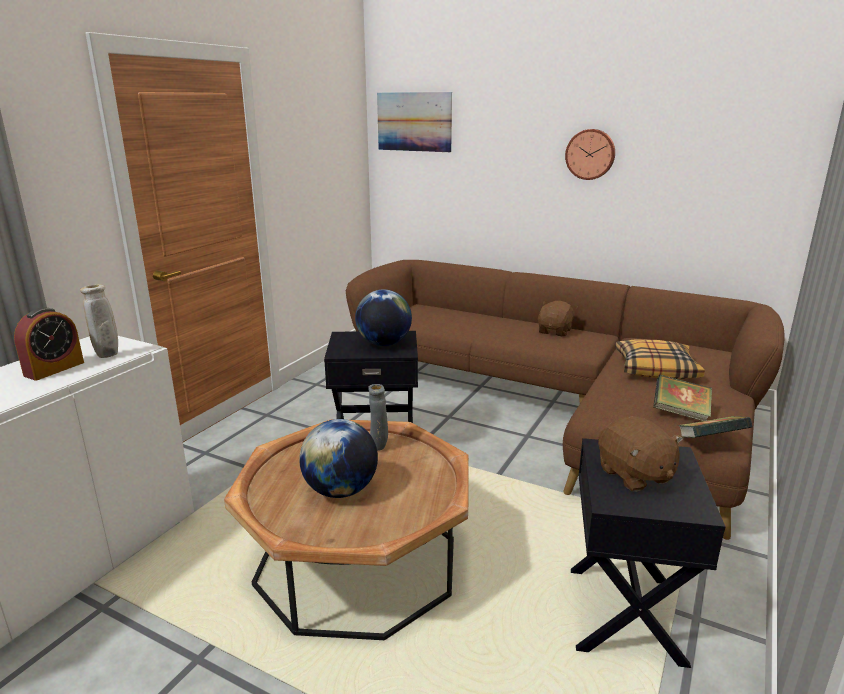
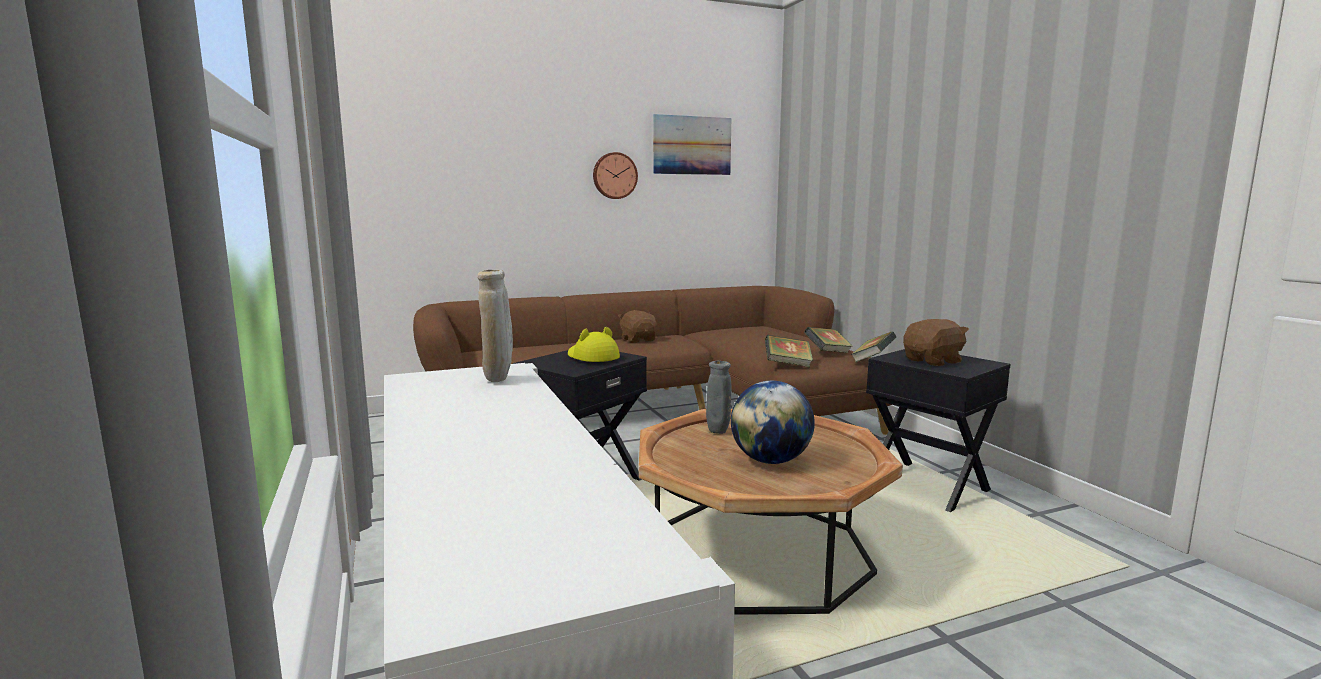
camera: 50 degrees left, 10 degrees down
(54, 369) = (481, 401): alarm clock -> none
(384, 344) = (592, 357): globe -> yellow hat
(414, 122) = (413, 142): picture -> picture (692, 145)
(599, 410) = (788, 365): none -> book
(634, 475) = (933, 361): brown plush toy -> brown plush toy turned 45 degrees counterclockwise
(655, 369) = (758, 339): pillow -> none

